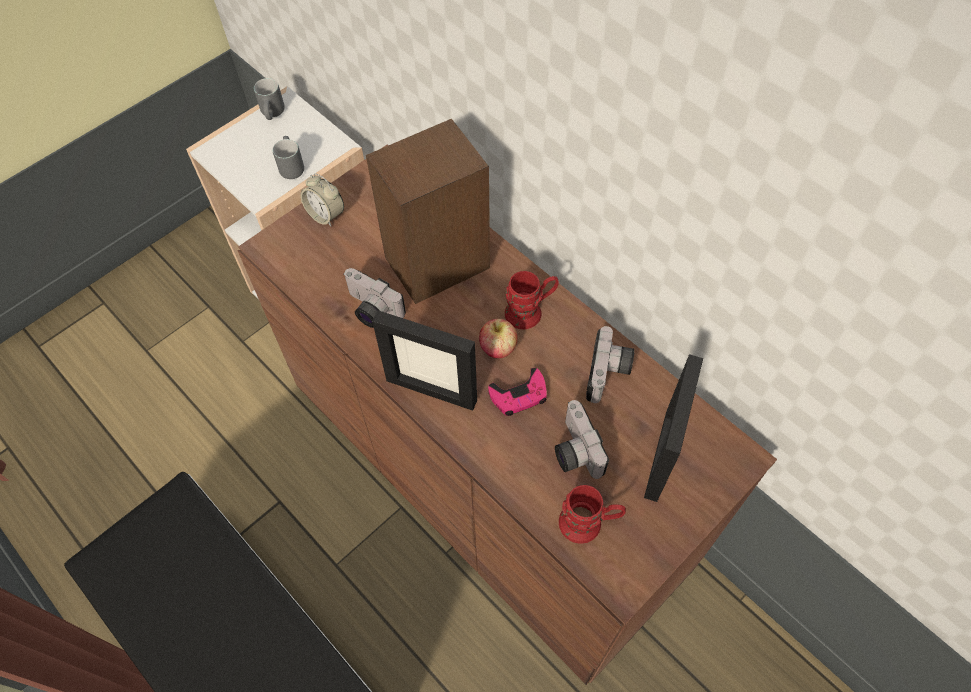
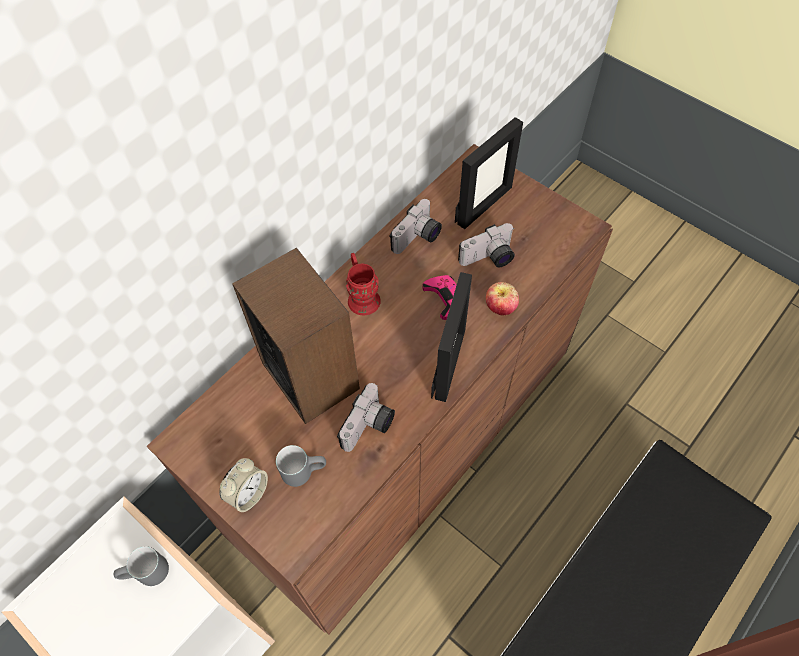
camera: 95 degrees left, 0 degrees up
(274, 114) = (53, 616): grey mug -> grey mug (303, 470)
(498, 348) = (401, 317): apple -> apple (500, 308)
(588, 524) = (546, 248): red mug -> none
(609, 374) = (418, 238): camera -> camera turned 120 degrees clockwise
(663, 456) = (483, 204): picture frame -> picture frame turned 60 degrees counterclockwise

